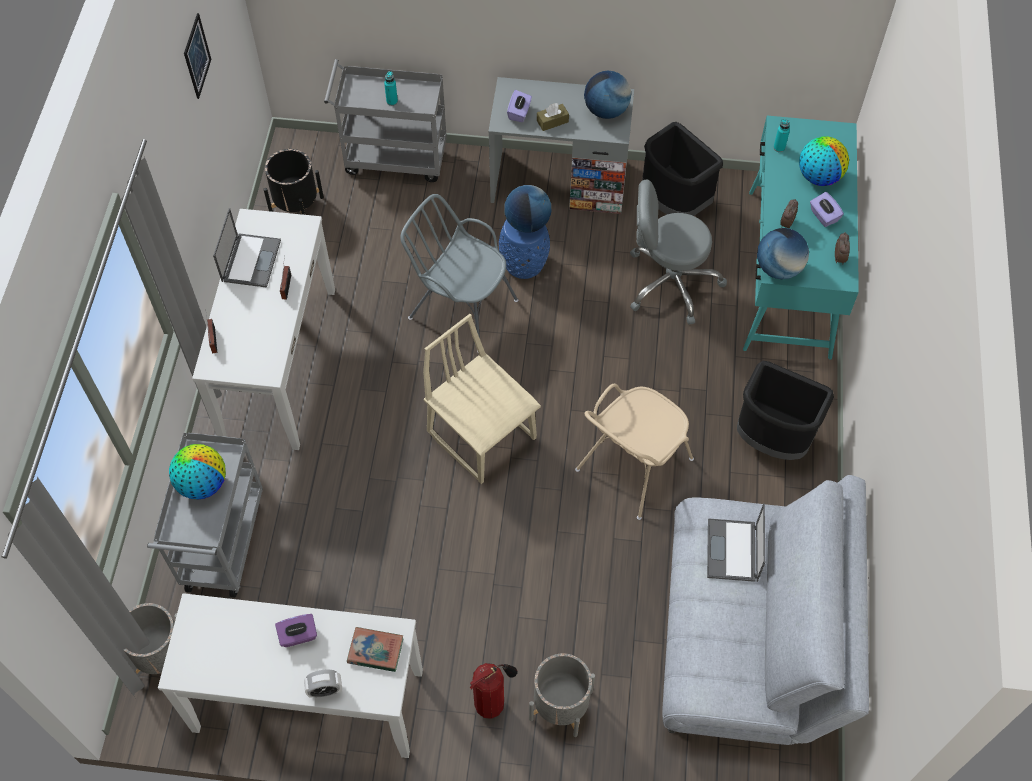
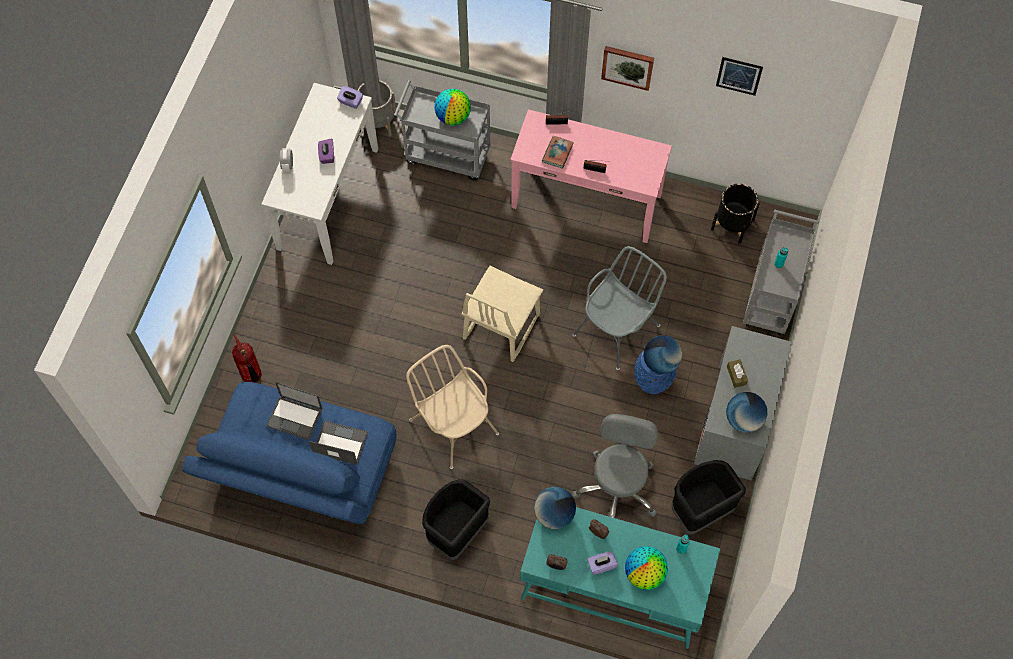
camera: 100 degrees right, 5 degrees up
(168, 198) = (627, 66): none -> picture
(251, 260) = (622, 149): laptop -> laptop (295, 417)
(278, 363) = (586, 200): white console table -> pink console table
(375, 651) = (306, 195): book -> book (557, 153)
(482, 434) = (500, 326): beige chair -> beige chair turned 150 degrees clockwise
(492, 703) = (298, 302): fire extinguisher -> fire extinguisher (254, 378)
(519, 113) = (748, 352): purple tissue box -> purple tissue box (350, 102)
(560, 705) = (286, 343): grey planter -> none
(749, 636) = (302, 473): grey sofa -> blue sofa

